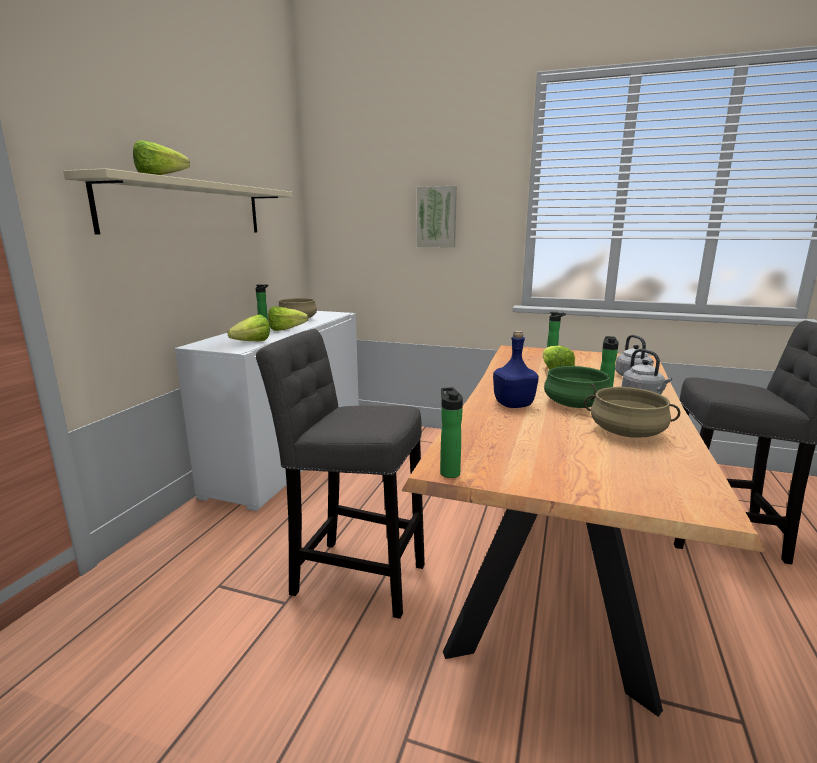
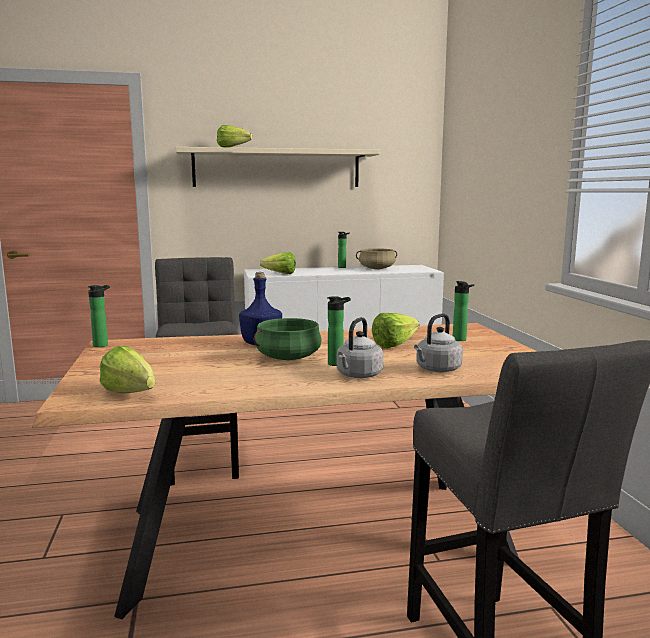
camera: 60 degrees right, 5 degrees down
(289, 330) = (336, 272): lettuce -> lettuce (132, 395)
(437, 217) = (509, 168): picture -> none
(626, 432) = (225, 375): beige cooking pot -> none

